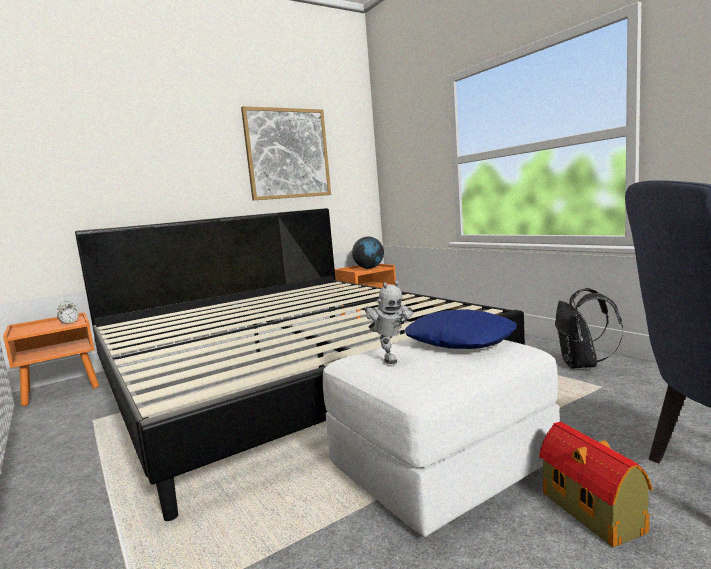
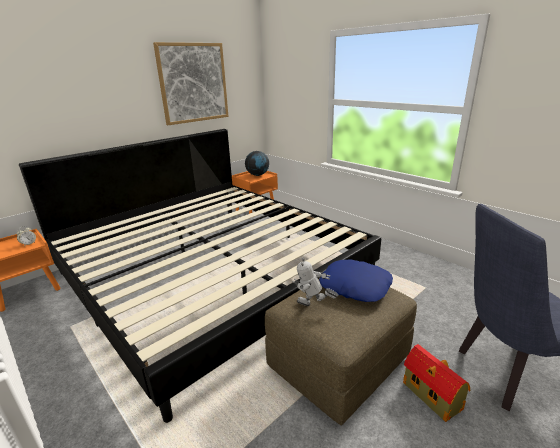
camera: 10 degrees left, 15 degrees up
(389, 357) = (313, 307): toy robot -> toy robot turned 135 degrees clockwise
(442, 465) = (338, 361): white ottoman -> brown ottoman
(582, 365) = (411, 266): black backpack -> none

